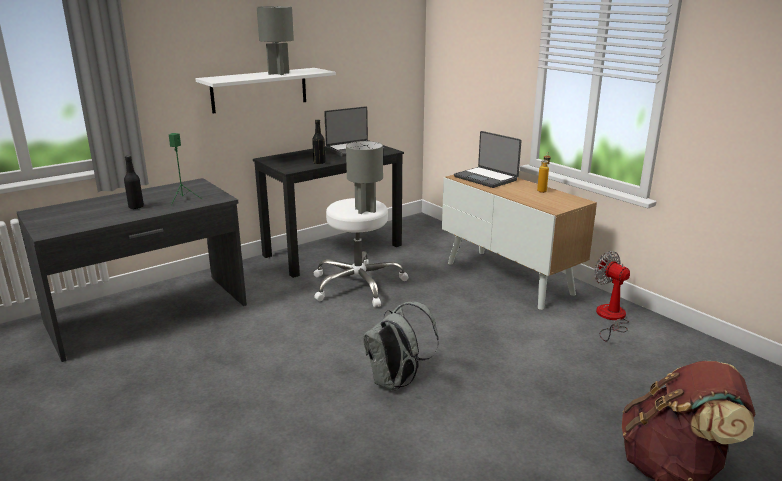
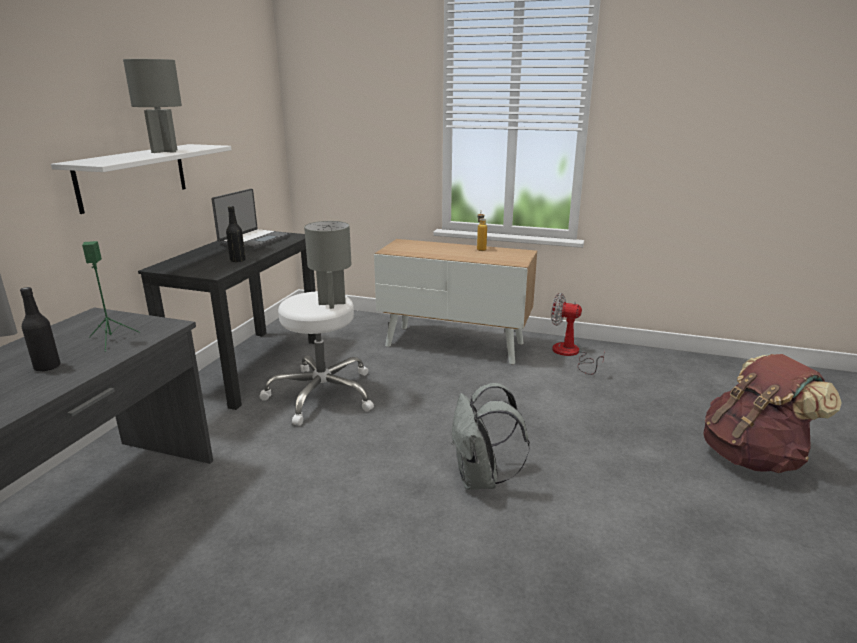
camera: 35 degrees left, 0 degrees up
(486, 178) = (416, 247): laptop -> none

